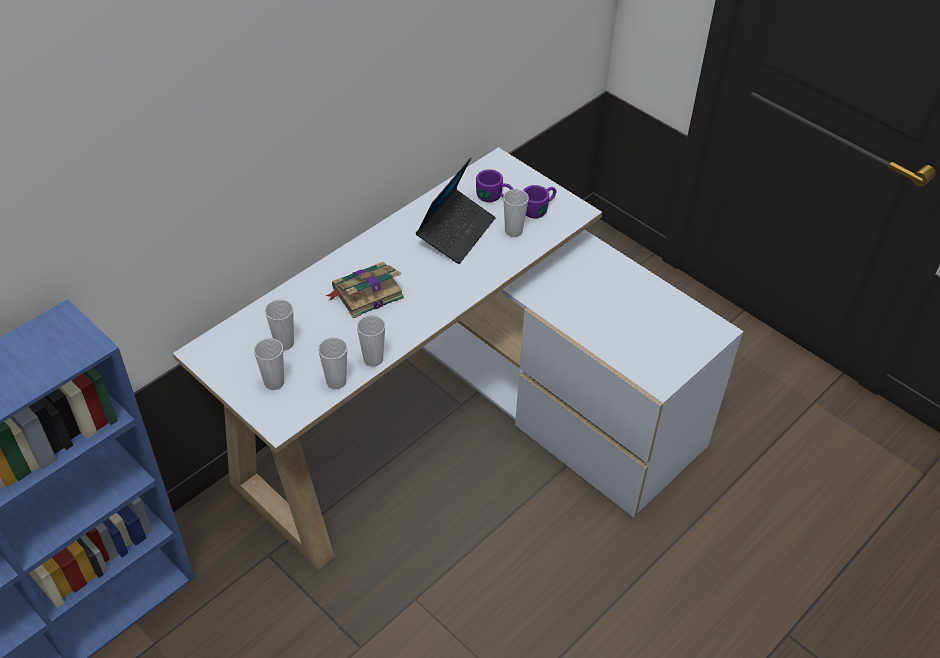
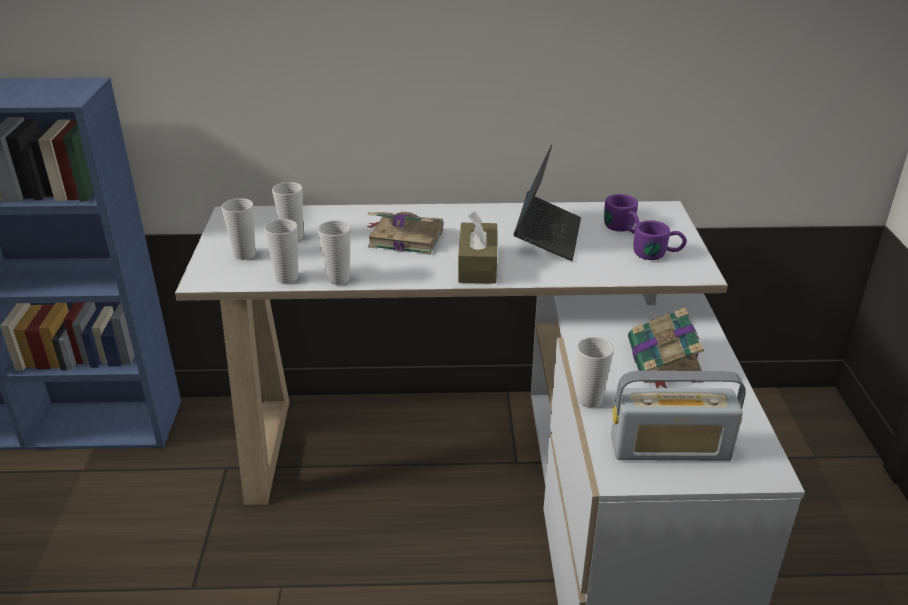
camera: 45 degrees right, 15 degrees down
(446, 288) = (478, 265): none -> brown tissue box
(456, 232) = (547, 236): laptop -> laptop turned 60 degrees counterclockwise
(513, 231) = (605, 258): cup -> cup (589, 400)
(601, 288) = (664, 362): none -> book
(664, 348) = (670, 448): none -> radio

